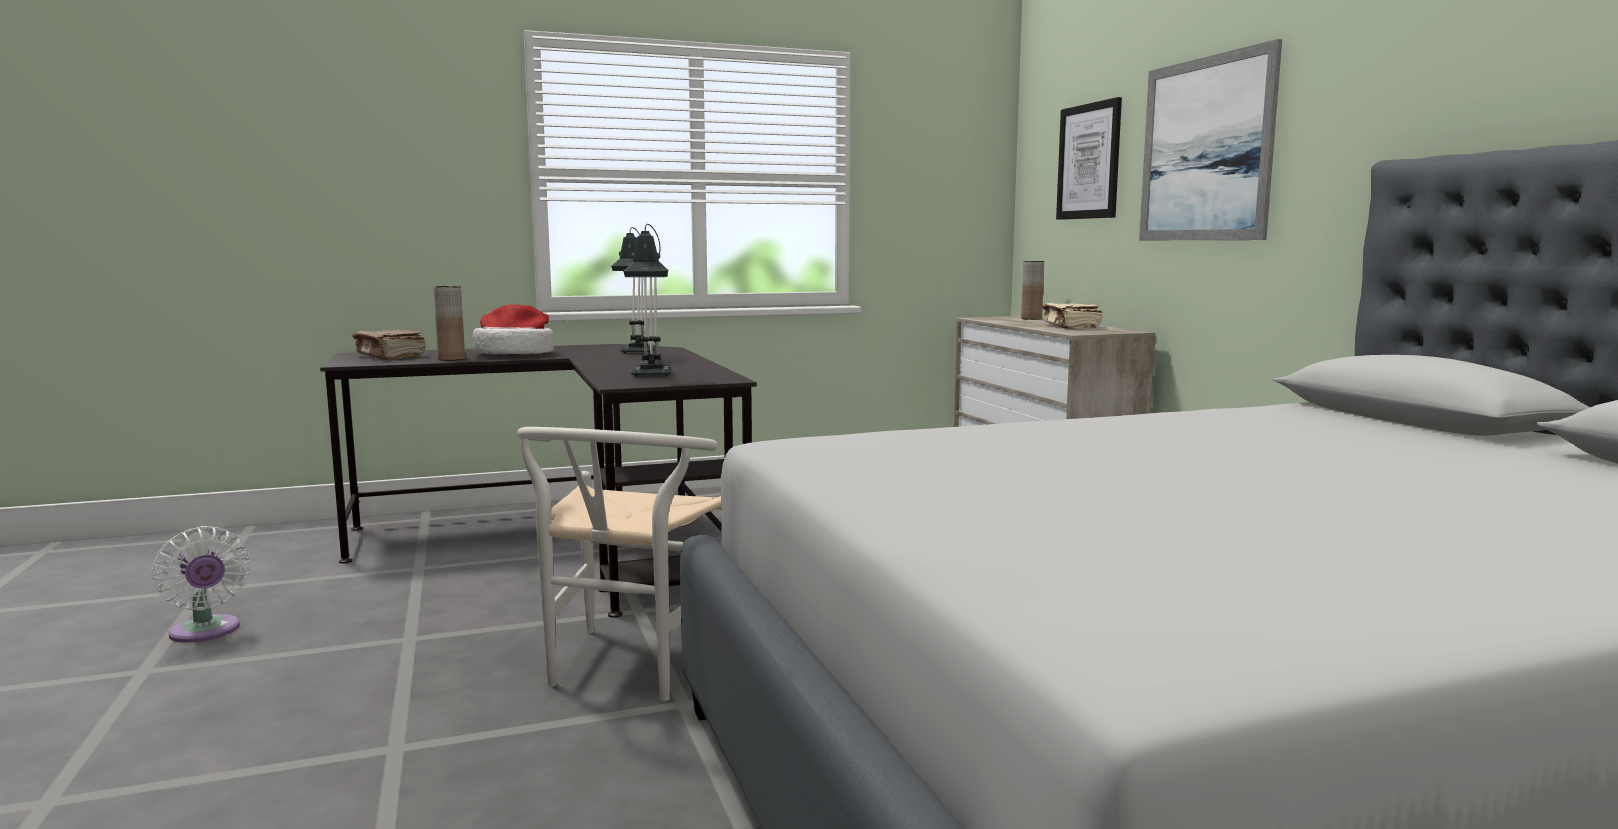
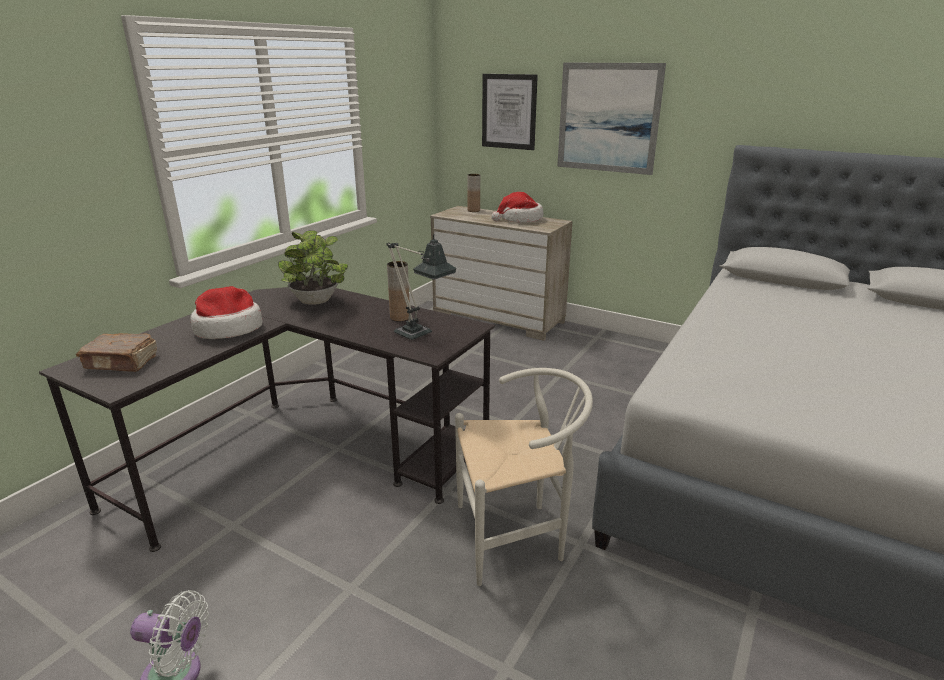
camera: 40 degrees left, 15 degrees up
(451, 359) = (195, 352): brown vase -> brown vase (400, 317)
(630, 669) = (517, 536): white chair -> white chair turned 75 degrees counterclockwise
(637, 353) = (316, 302): table lamp -> potted plant
(1071, 326) = (520, 219): beige book -> hat

